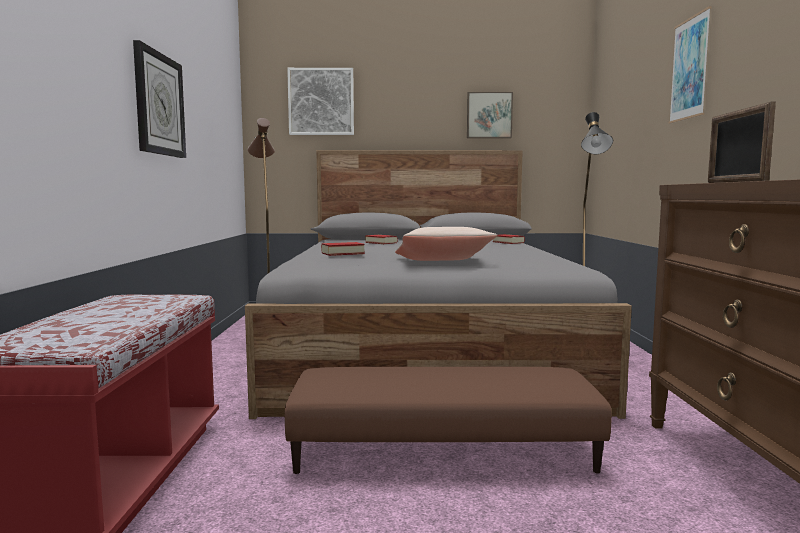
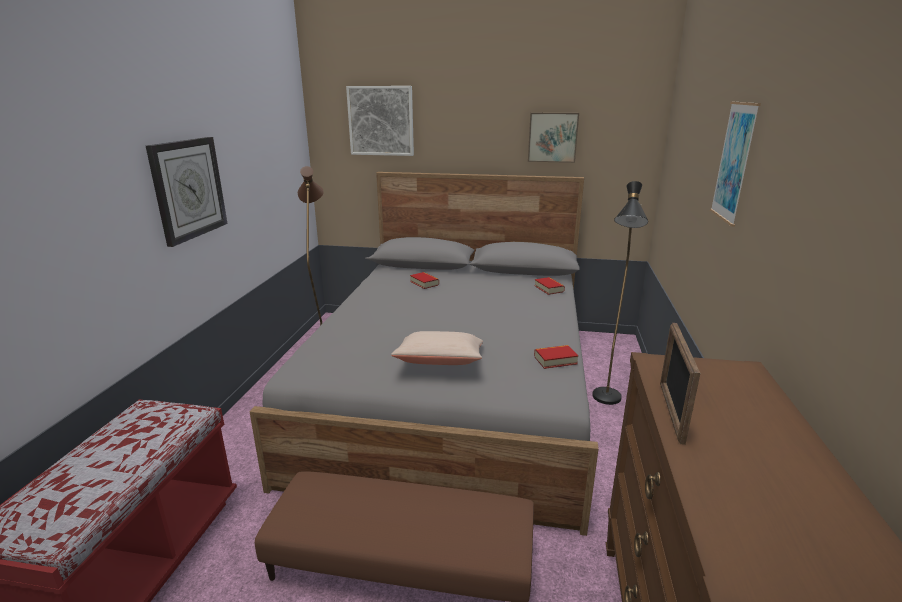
camera: 10 degrees right, 15 degrees up
(342, 253) = (353, 341): book -> book (555, 360)

